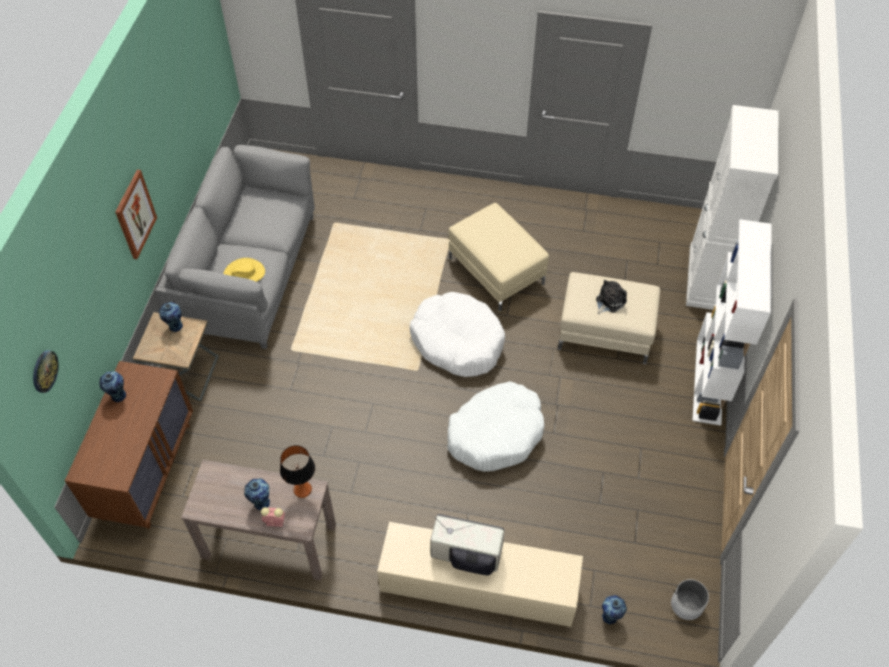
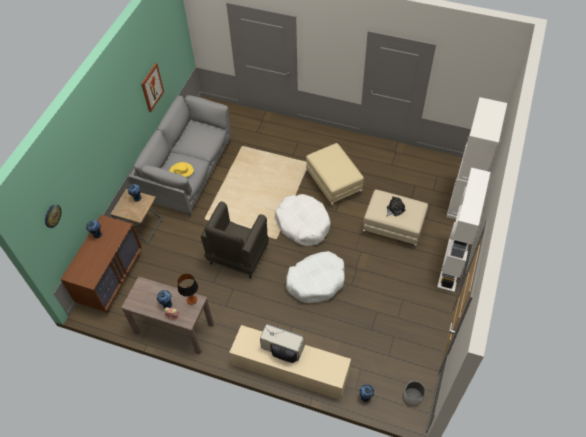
camera: 10 degrees right, 0 degrees up
(135, 214) = (118, 131): picture -> picture (152, 87)
(358, 408) = (238, 257): none -> grey armchair

